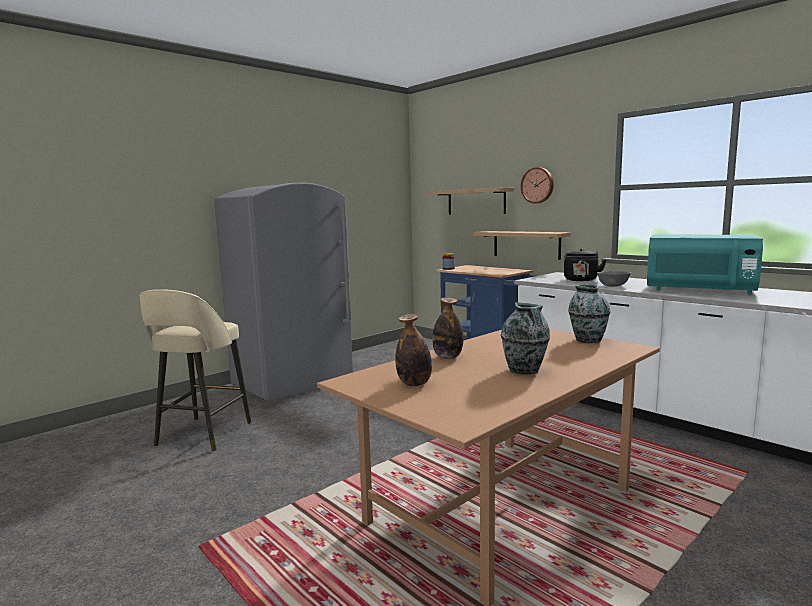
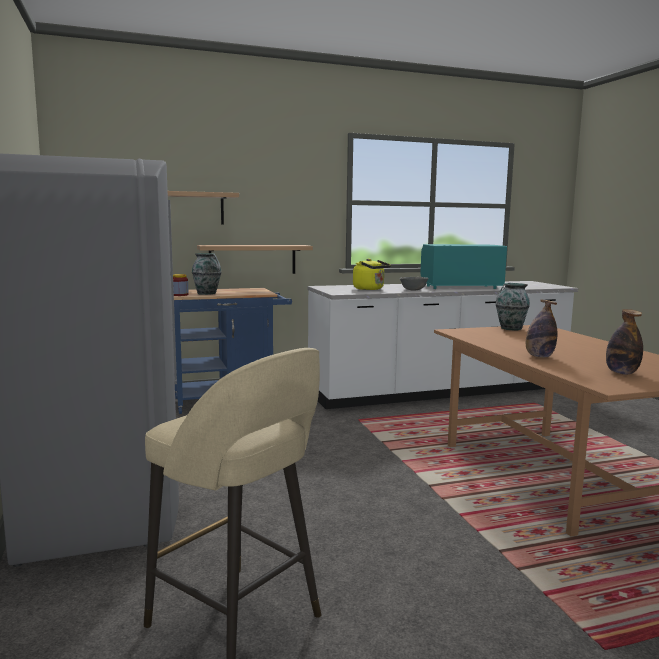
camera: 65 degrees left, 0 degrees up
(524, 370) = (592, 349): vase -> vase (207, 294)
(537, 185) = (265, 193): wall clock -> none
(581, 280) = (370, 289): black kettle -> yellow kettle
(699, 290) = (460, 286): turquoise microwave -> turquoise microwave turned 150 degrees counterclockwise

